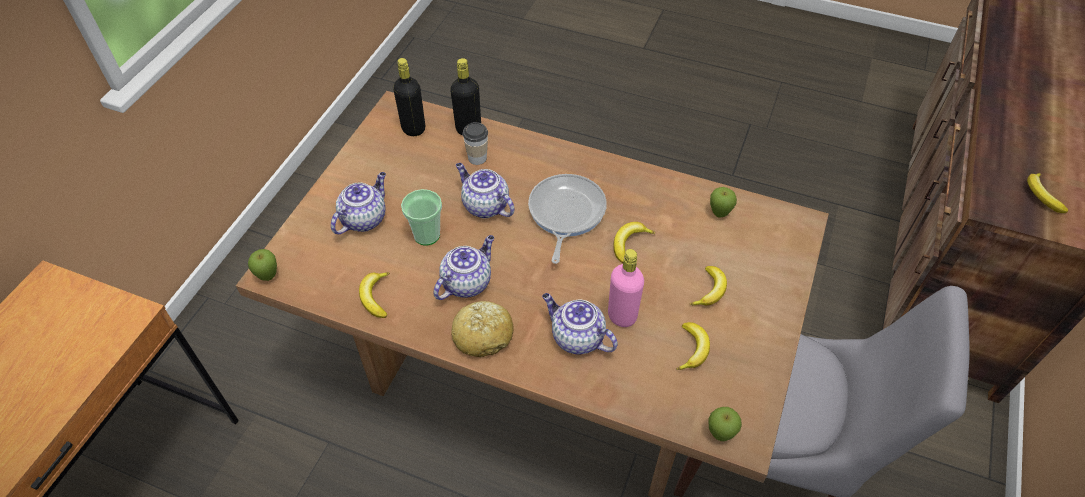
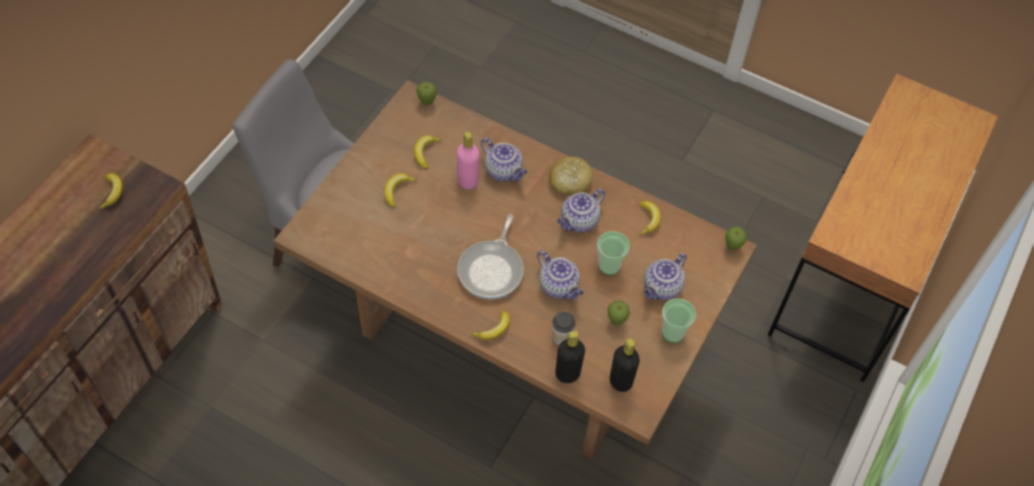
camera: 175 degrees left, 5 degrees up
(355, 176) = (673, 333): none -> cup
(629, 243) = (446, 236): banana -> banana (494, 329)
(719, 214) = (364, 251): apple -> apple (616, 321)

